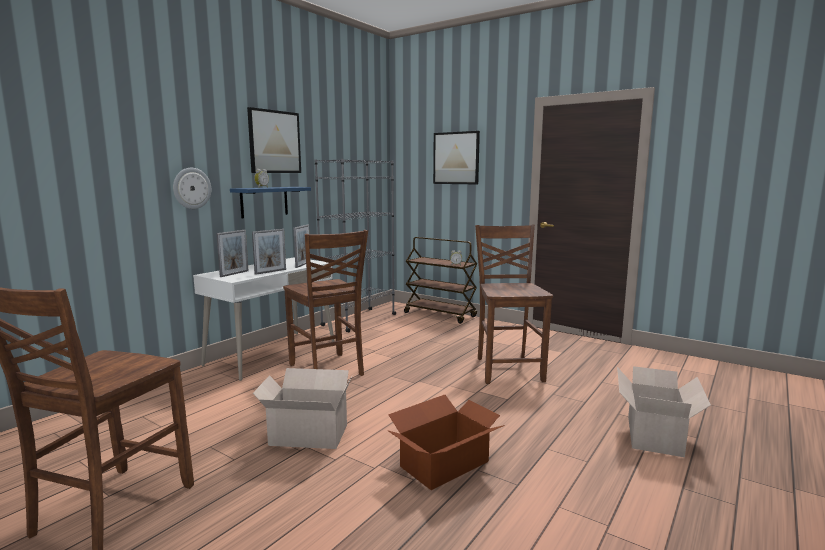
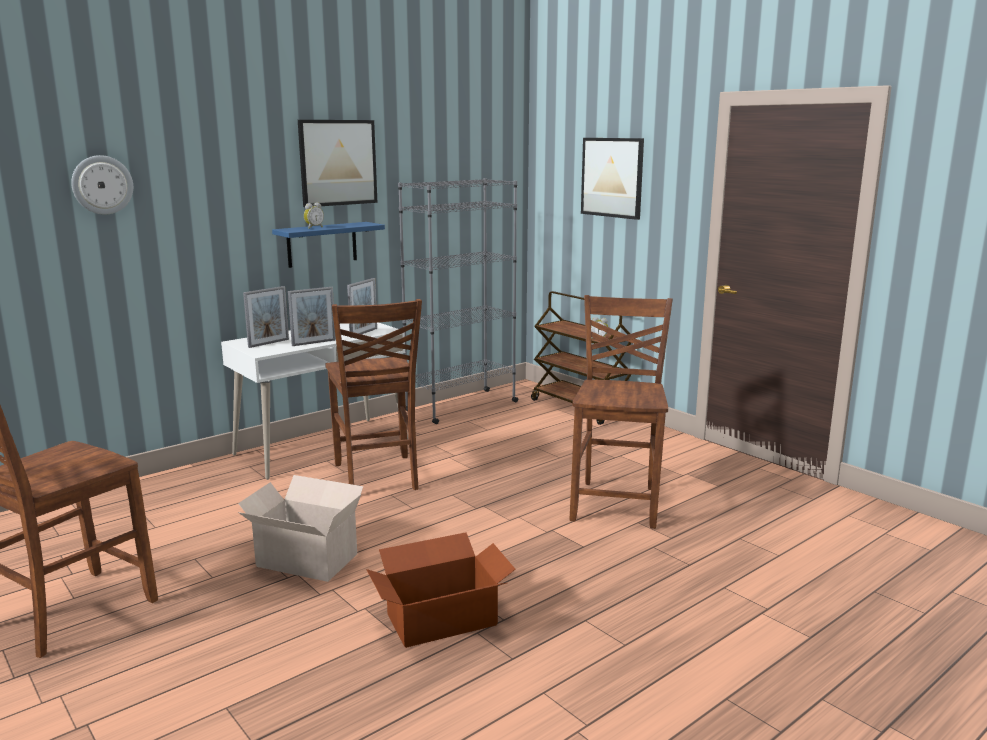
camera: 15 degrees right, 5 degrees up
(191, 188) = (220, 232): wall clock -> wall clock (102, 185)
(654, 434) = (751, 624): cardboard box -> none

